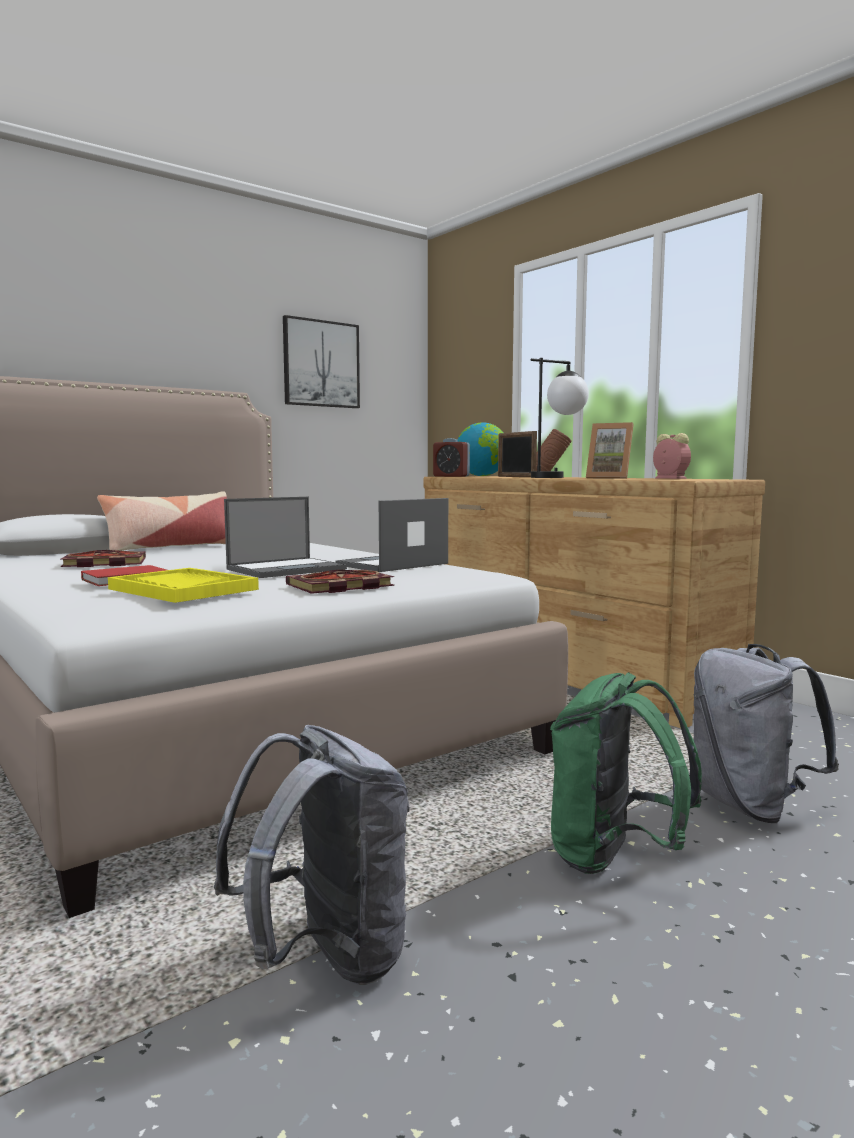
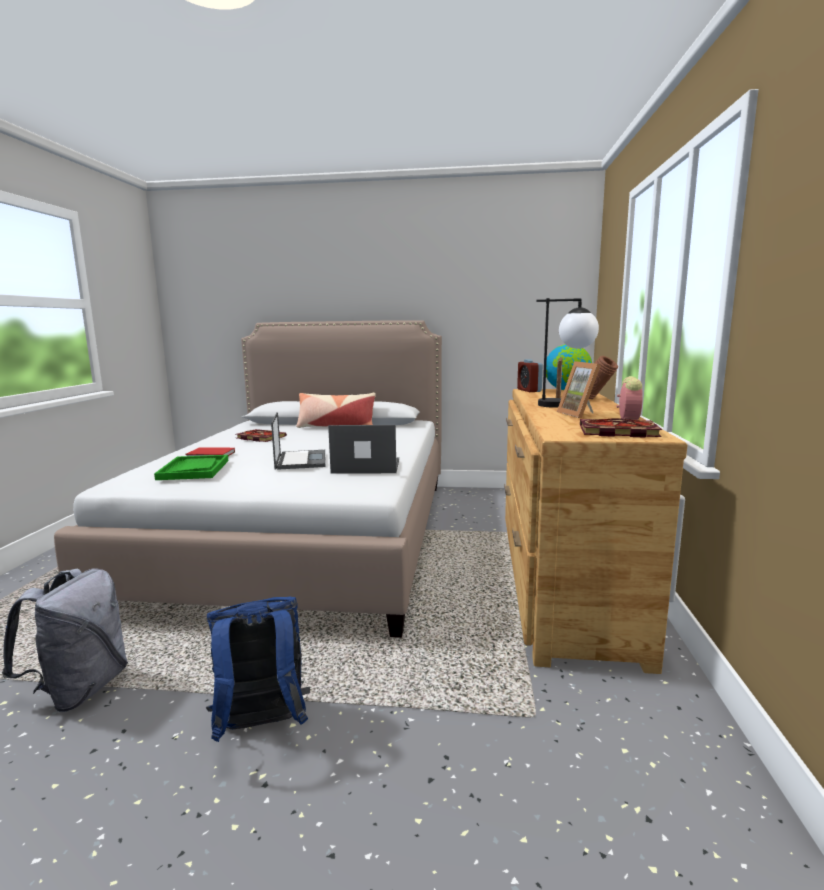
camera: 45 degrees right, 5 degrees up
(182, 589) = (194, 469): yellow tray -> green tray
(287, 569) = (300, 460): laptop -> laptop turned 105 degrees counterclockwise
(321, 364) = (490, 292): picture -> none
(338, 586) = (260, 483): book -> book (616, 432)
(614, 858) = (262, 727): green backpack -> blue backpack
(750, 806) = (419, 753): grey backpack -> none

